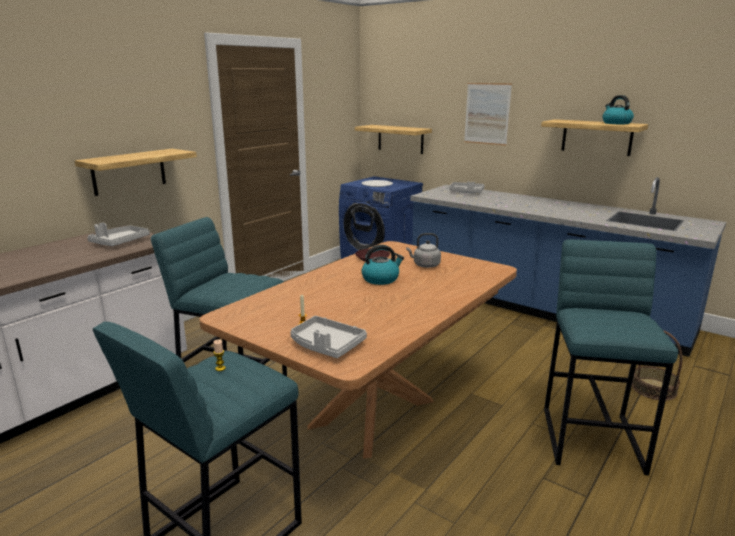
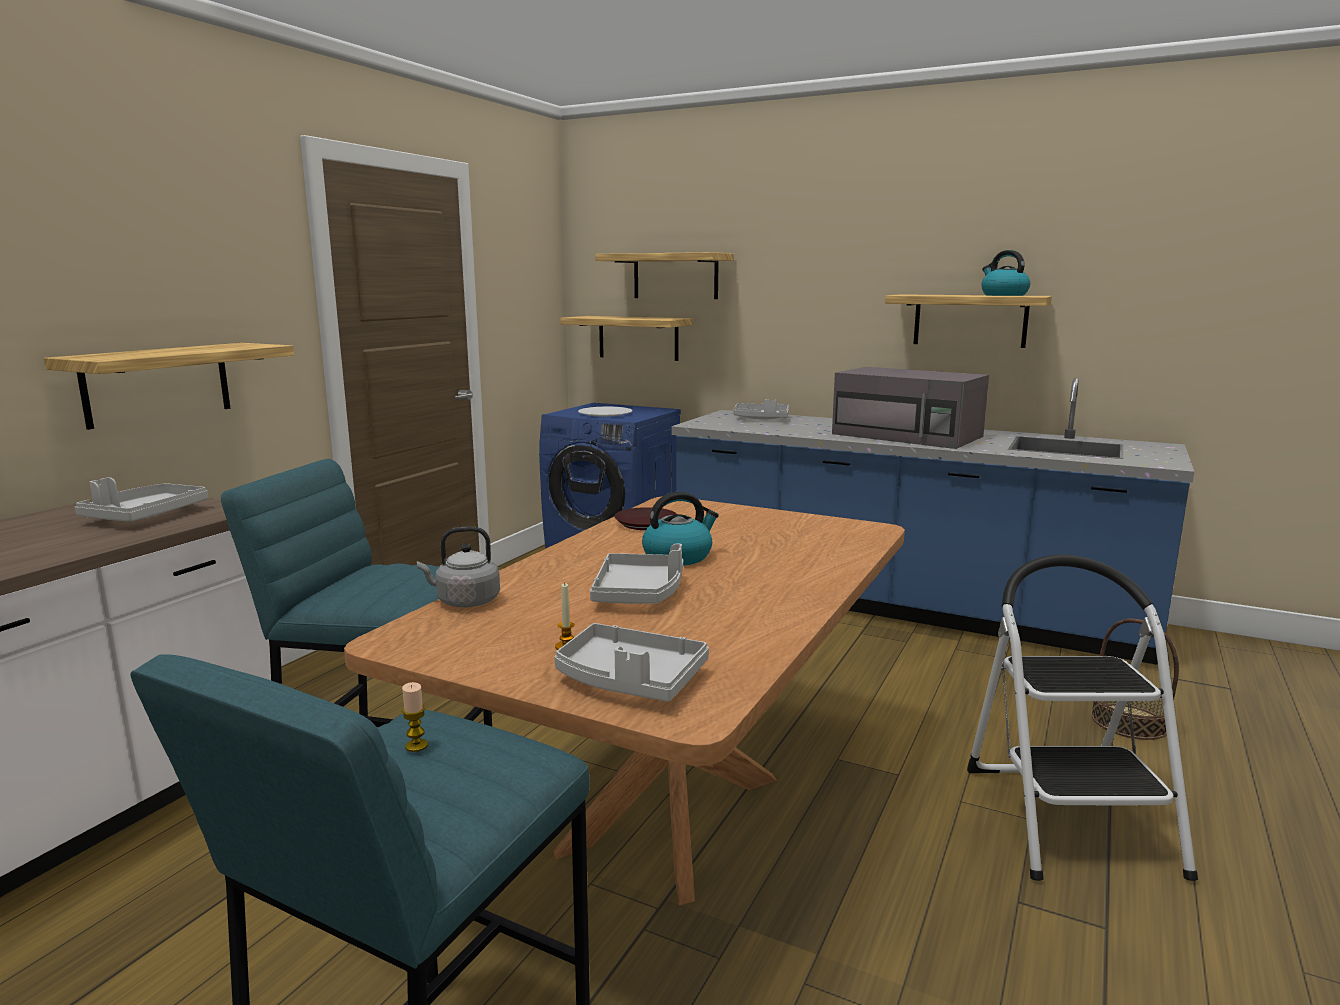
camera: 10 degrees left, 5 degrees down
(351, 299) = (639, 593): none -> grey tray
(423, 103) = (675, 276): none -> shelf
(425, 265) = (745, 530): grey kettle -> grey kettle (464, 602)
(487, 113) = (786, 290): picture -> none
(549, 208) = (908, 436): none -> grey microwave
(591, 437) = (1067, 816): turquoise stool -> step ladder

